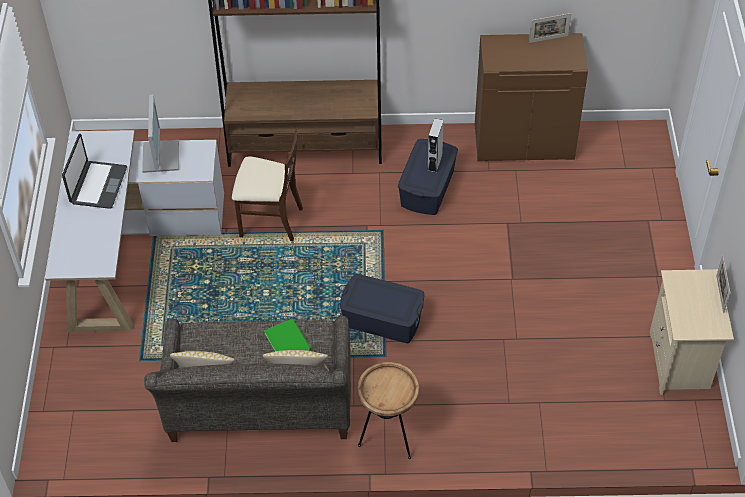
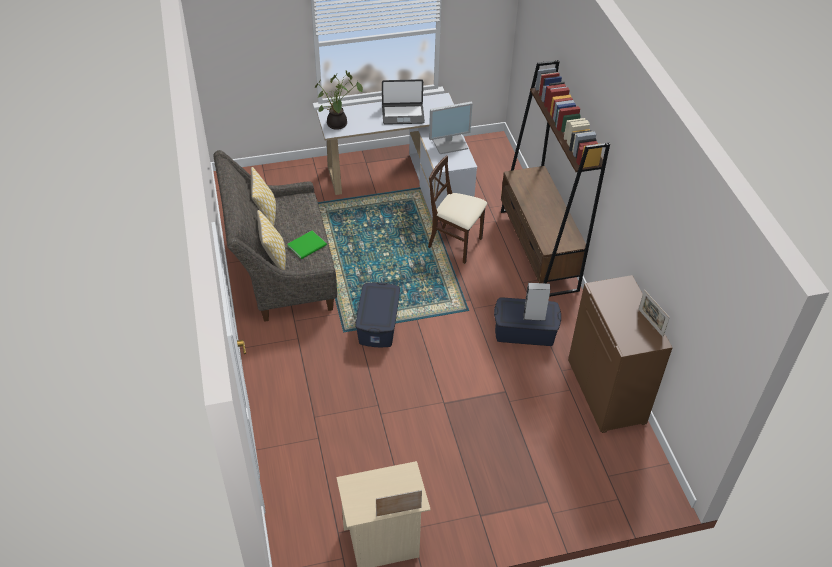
camera: 75 degrees right, 5 degrees down
(91, 258) = (338, 125): none -> potted plant
(270, 221) = (455, 244): beige chair -> beige chair turned 120 degrees clockwise
(388, 439) = (267, 345): brown side table -> none

